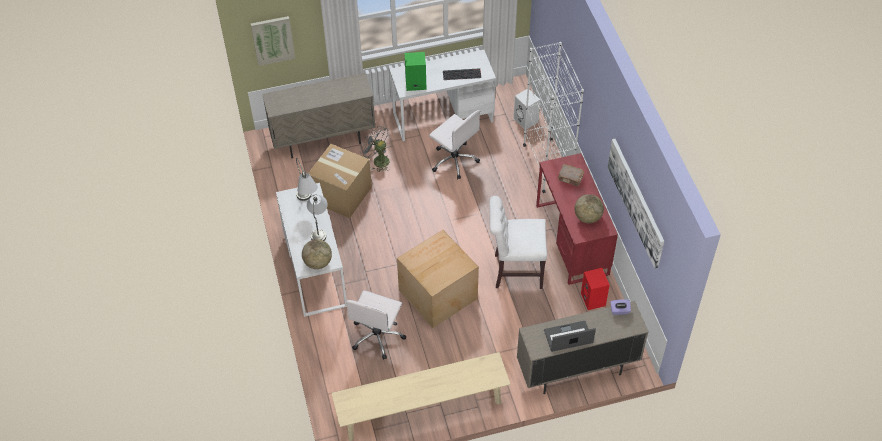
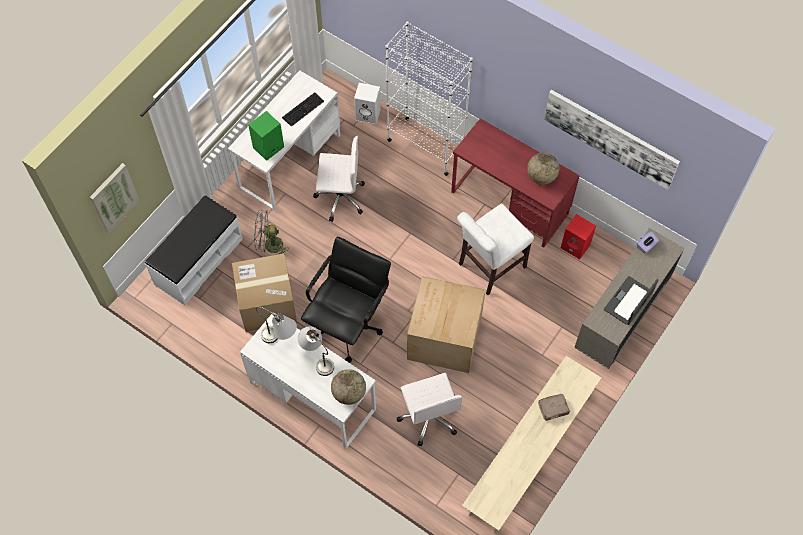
camera: 40 degrees left, 10 degrees up
(323, 140) = (198, 261): beige cabinet -> white bench
(383, 240) = (348, 321): none -> black office chair
(570, 178) = (493, 149): brown book -> brown book (553, 409)

